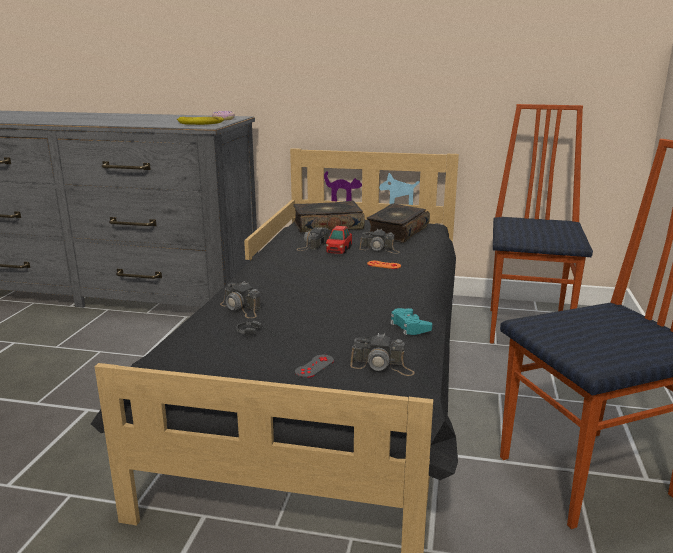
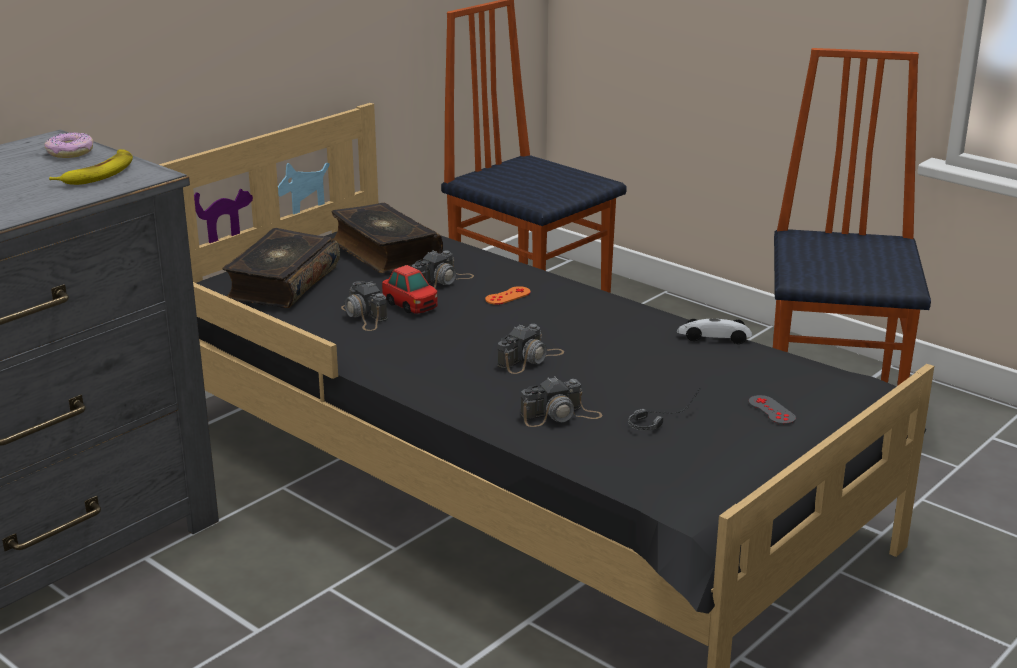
camera: 60 degrees left, 5 degrees up
(382, 366) = (798, 377): camera -> camera (530, 359)
(409, 326) = (714, 337): turquoise game controller -> toy car

